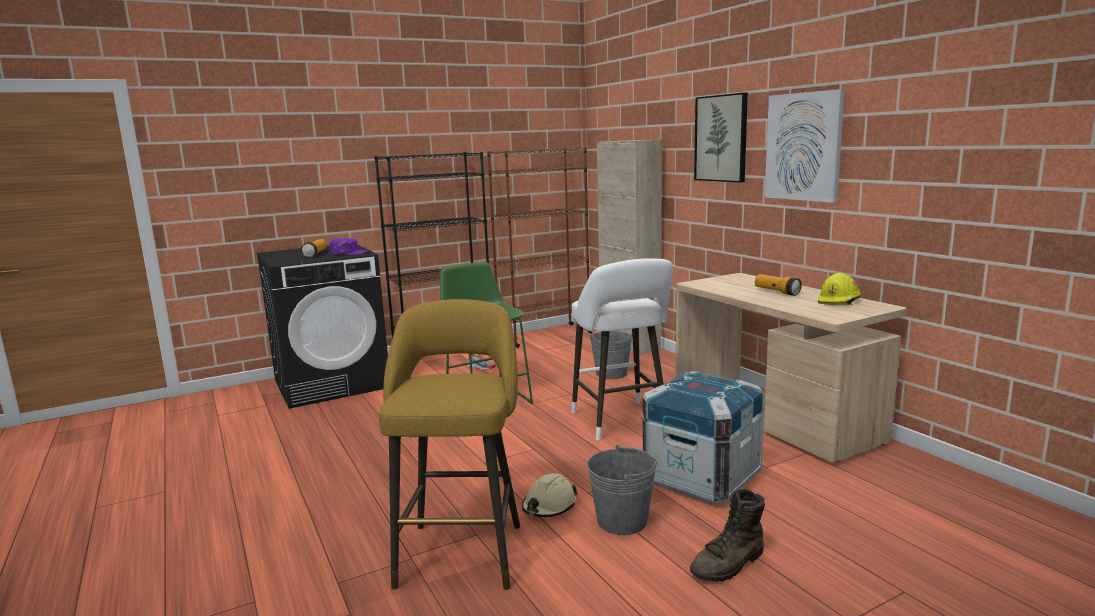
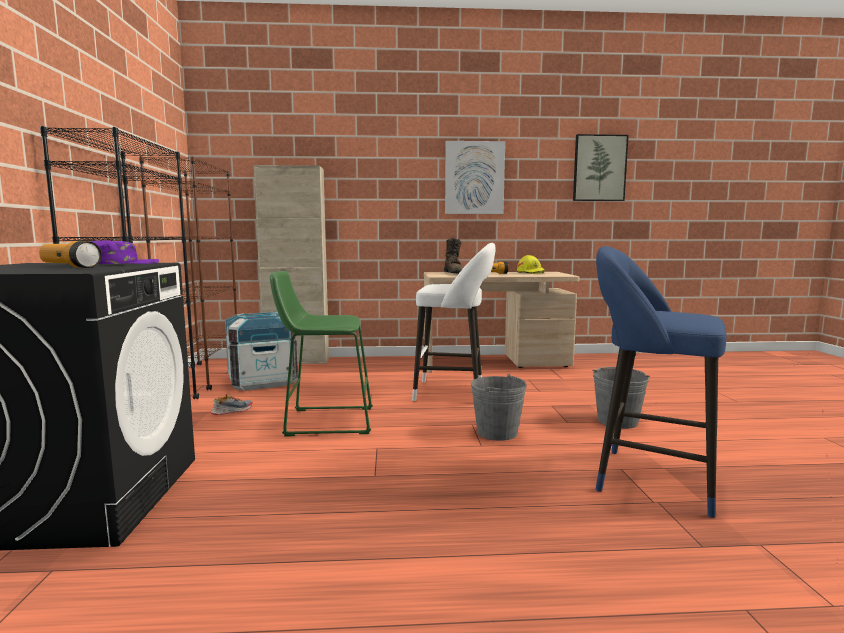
camera: 65 degrees left, 5 degrees down
(462, 550) = (647, 478): yellow stool -> blue stool
(549, 506) = (583, 437): beige hard hat -> none
(611, 374) = (351, 377): grey bucket -> grey bucket (497, 432)
(701, 479) = (568, 393): crate -> crate (262, 381)
(721, 138) = (394, 170): picture -> picture (599, 168)
(729, 564) = (681, 409): brown boot -> brown boot (454, 273)

